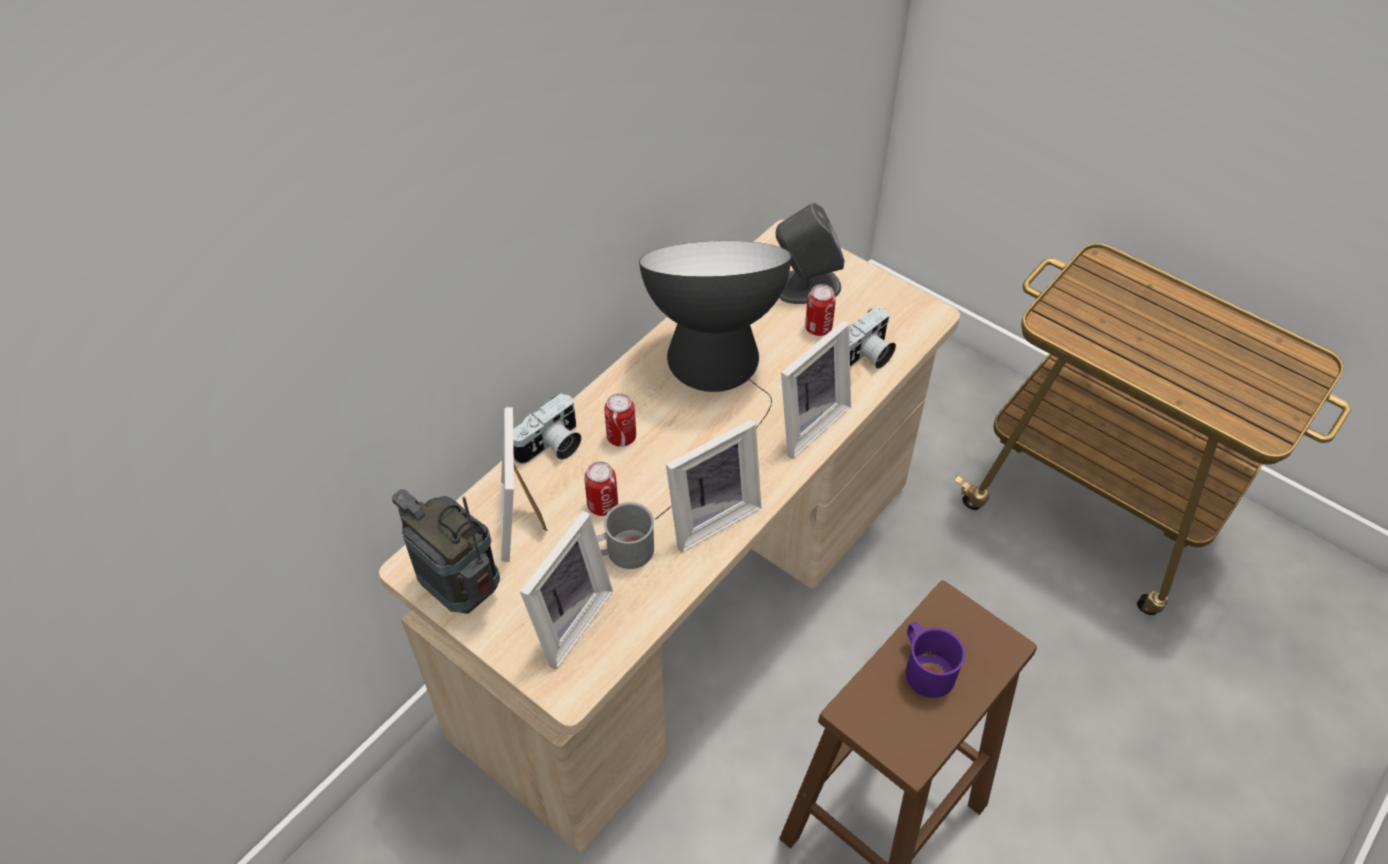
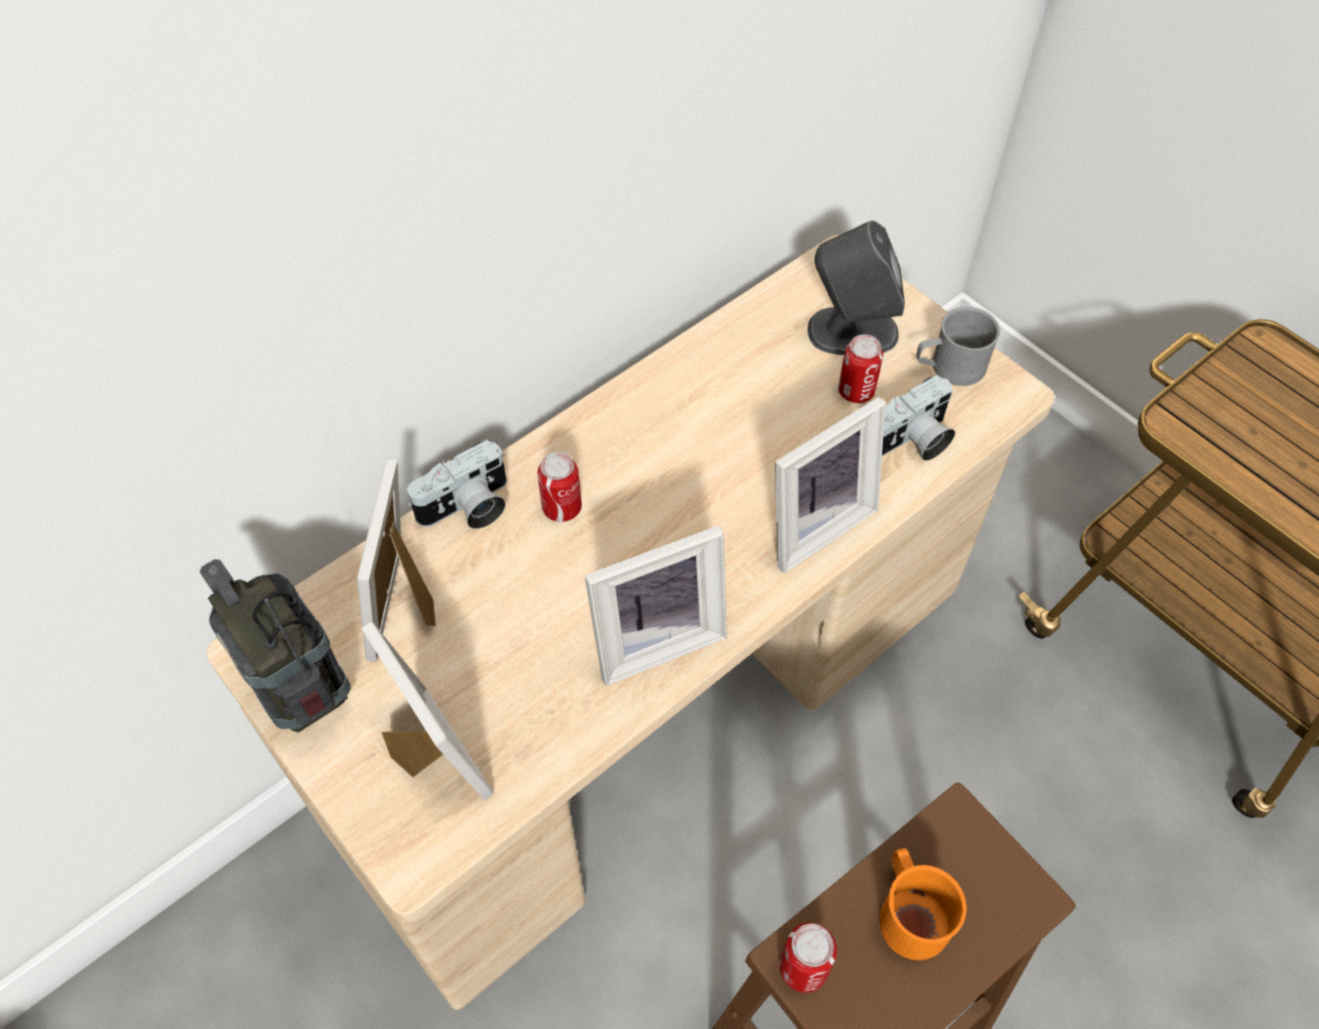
camera: 10 degrees right, 5 degrees up
(565, 619) = (430, 757): picture frame -> picture frame turned 75 degrees counterclockwise
(602, 505) = (516, 600): can -> can (803, 968)
(622, 552) = (527, 672): grey mug -> grey mug (949, 367)
(714, 371) = (704, 433): table lamp -> none
(925, 668) = (909, 911): purple mug -> orange mug

